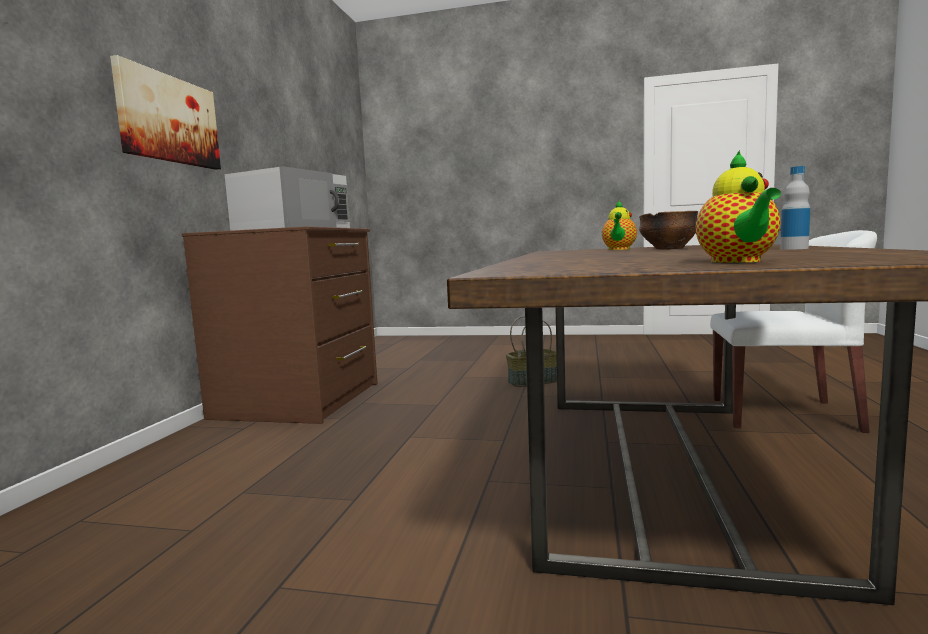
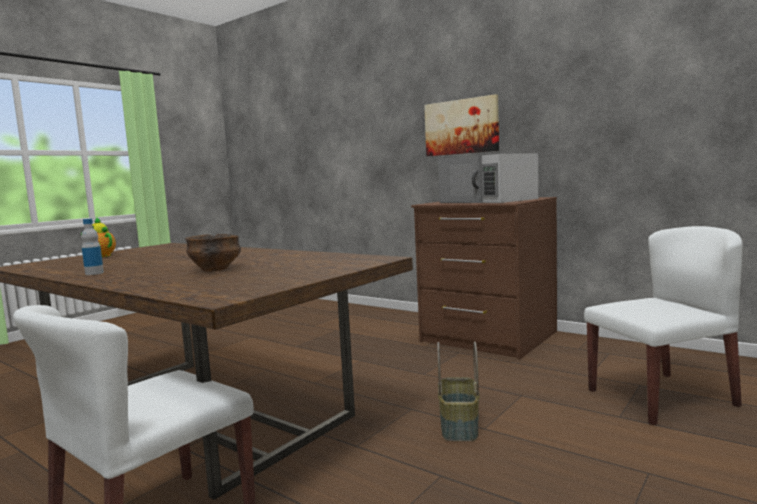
camera: 115 degrees right, 0 degrees up
(437, 356) = (661, 397): none -> white chair
(618, 249) = (286, 266): teapot -> none

